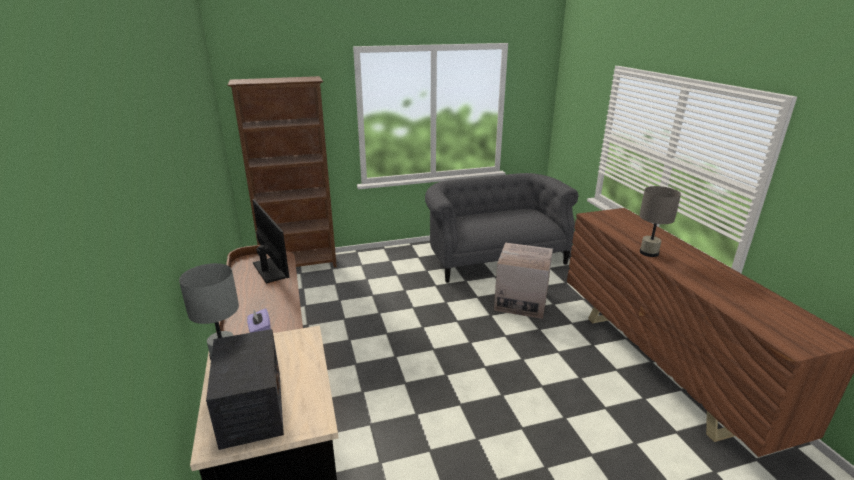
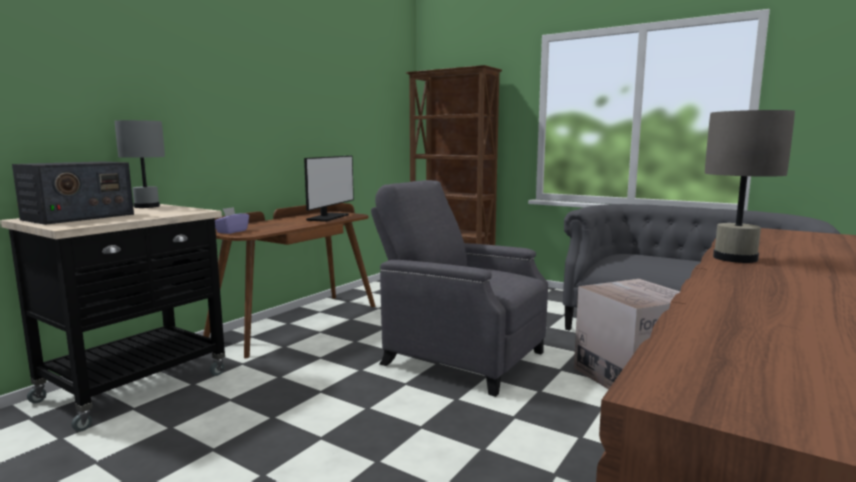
camera: 50 degrees right, 15 degrees down
(434, 337) = (458, 357): none -> grey armchair

